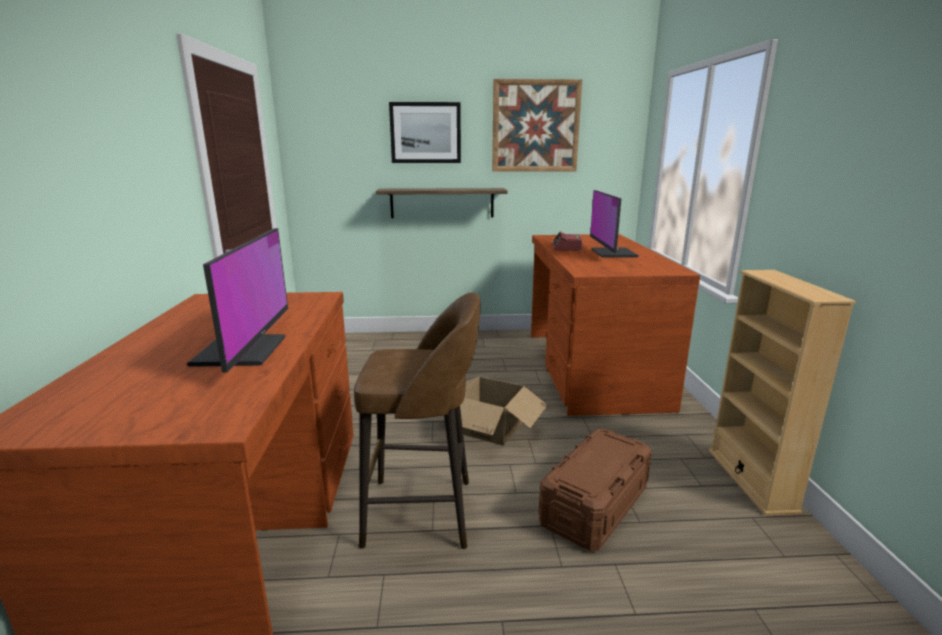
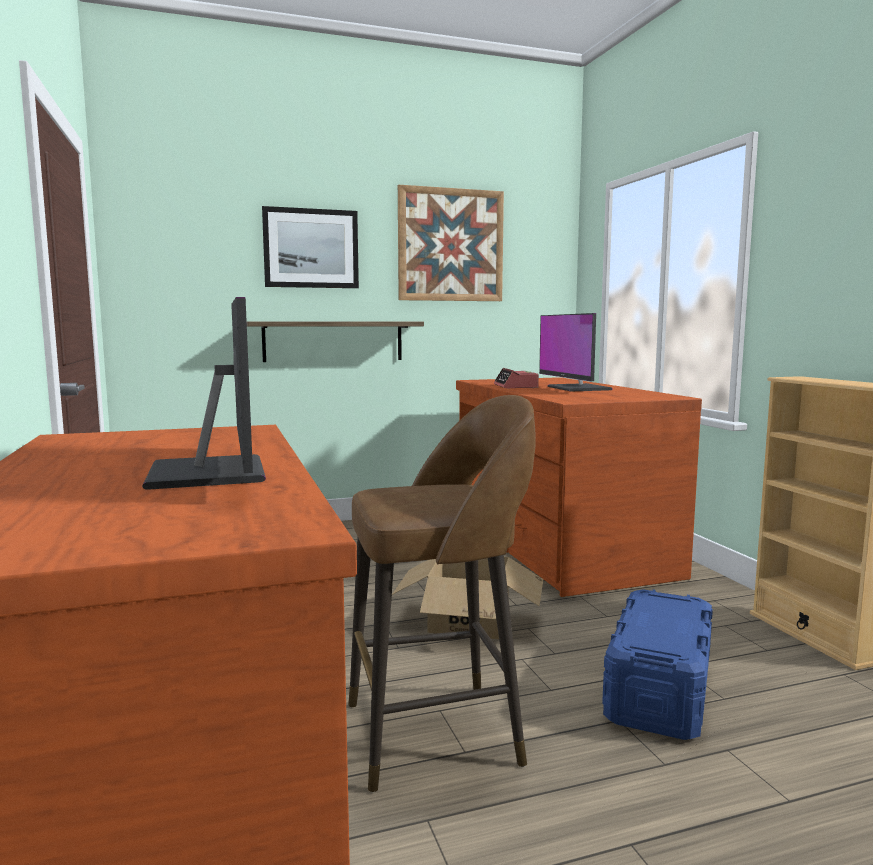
camera: 15 degrees left, 10 degrees down
(595, 505) = (659, 689): brown storage box -> blue storage box

